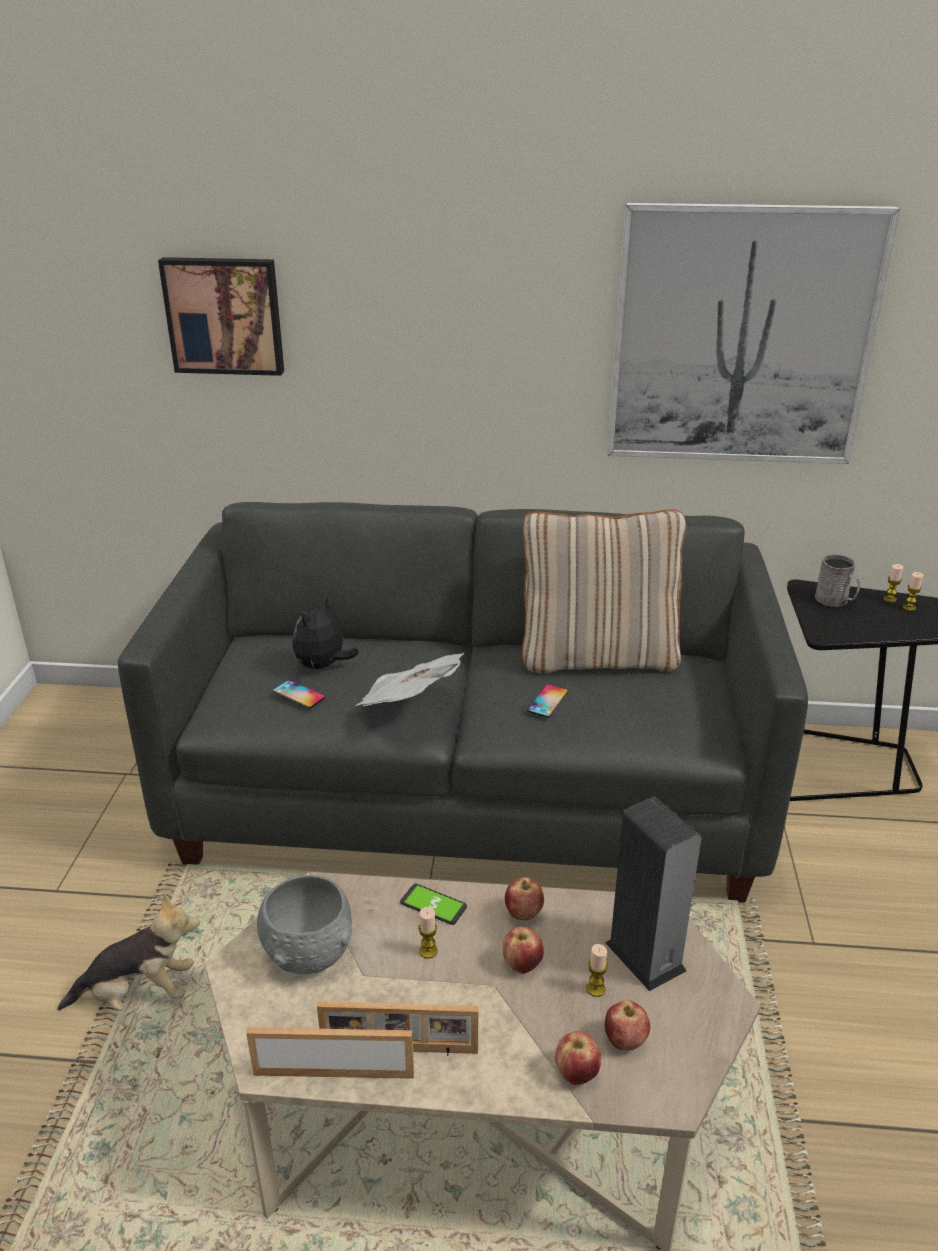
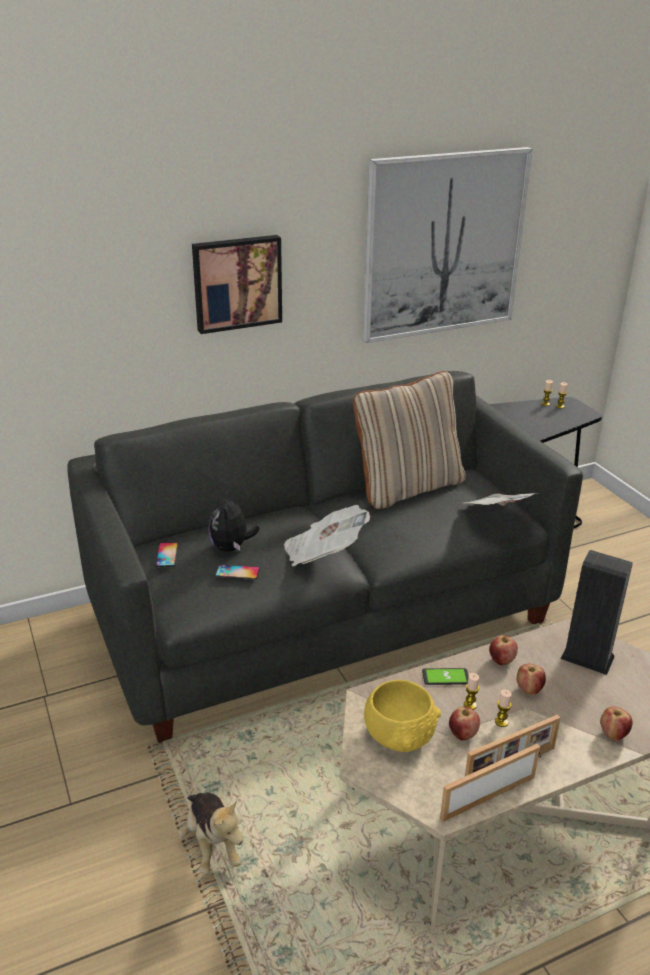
camera: 30 degrees left, 0 degrees up
(139, 994) = (212, 844): plush toy -> plush toy turned 105 degrees clockwise
(225, 315) = (66, 282): picture -> picture (237, 283)
(309, 951) = (399, 736): grey bowl -> yellow bowl
(547, 701) = (407, 524): phone -> phone (167, 555)
(595, 989) = (579, 685): candle -> candle (501, 722)
(624, 1041) = (620, 706): apple -> apple (462, 735)
(679, 727) = (499, 516): none -> newspaper
(835, 600) = (518, 412): grey mug -> none

